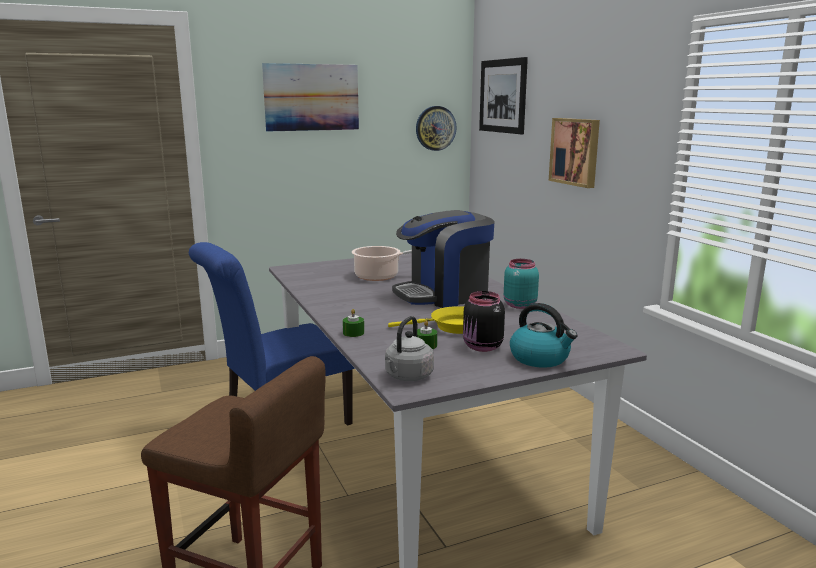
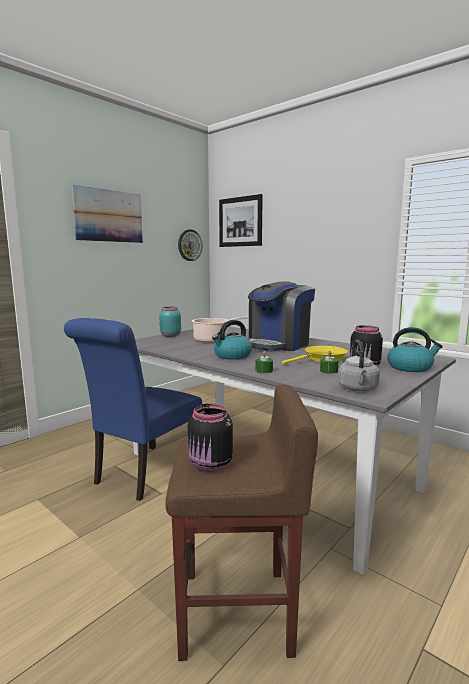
camera: 25 degrees left, 5 degrees down
(205, 428) = (210, 465): none -> black jar
(357, 305) = (232, 356): none -> kettle
(518, 305) = (335, 345): turquoise jar -> turquoise jar (170, 335)
(575, 151) = (310, 252): picture -> none

